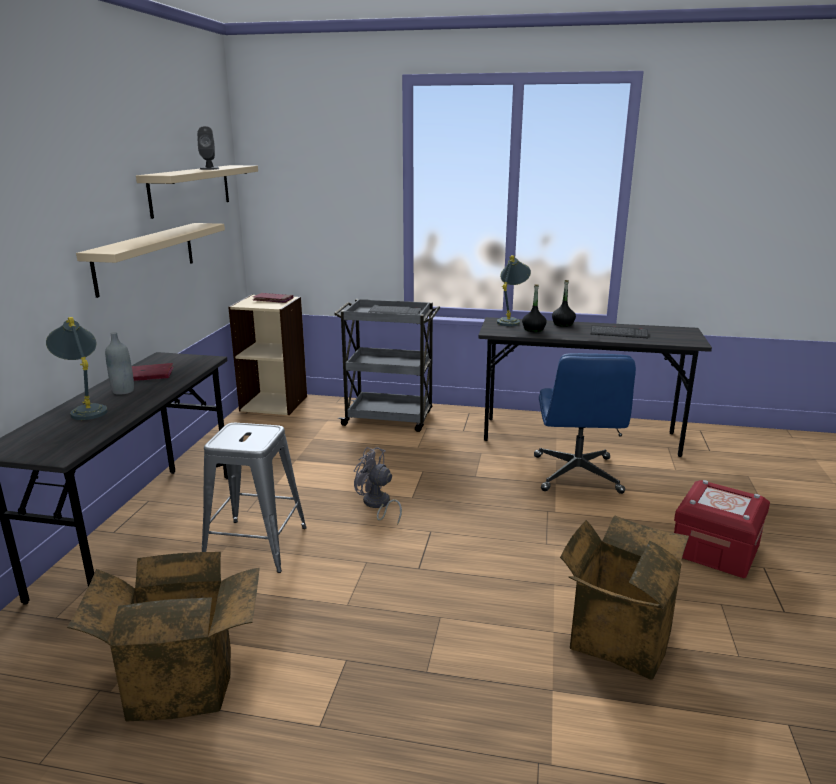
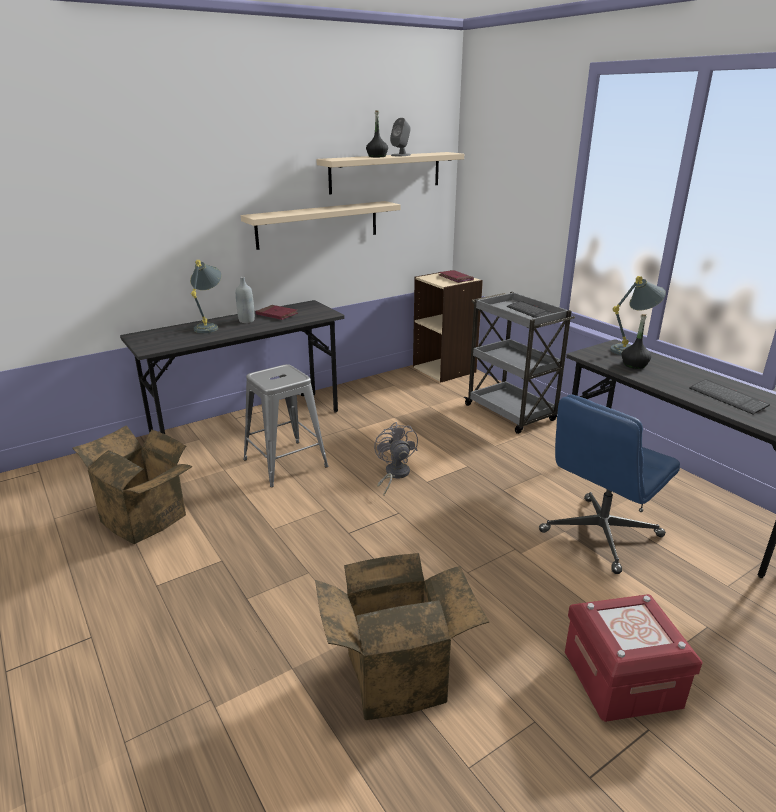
camera: 45 degrees right, 5 degrees up
(563, 324) = (682, 369): black bottle -> black bottle (377, 156)

